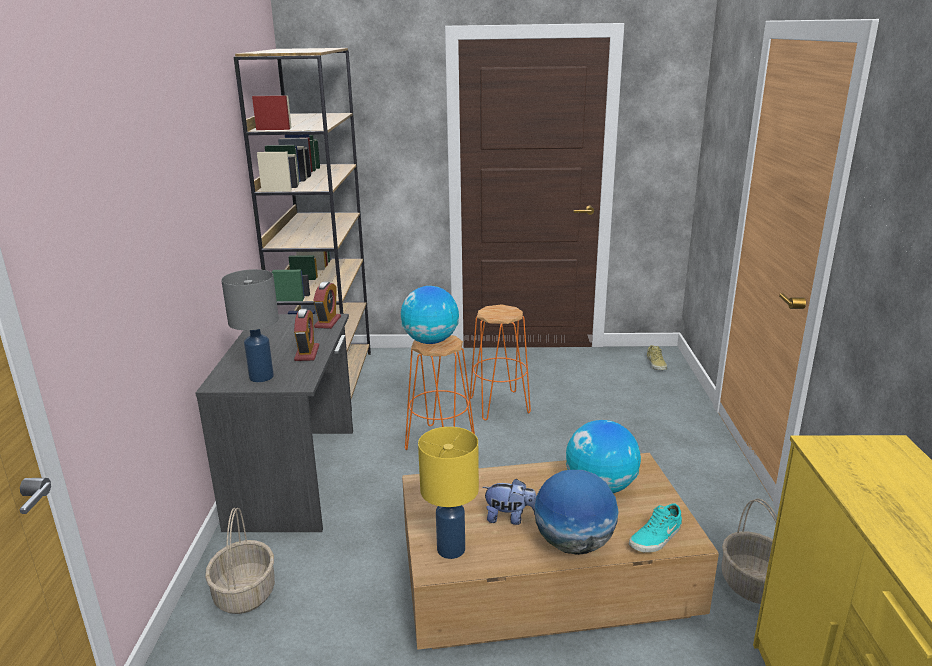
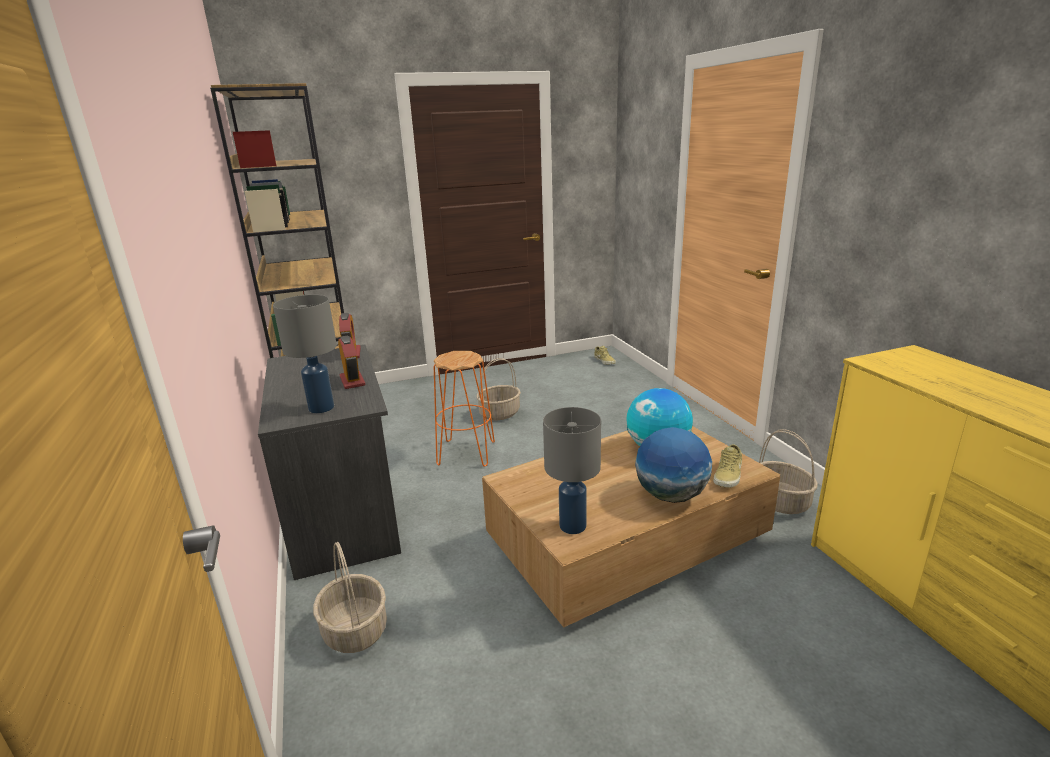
camera: 20 degrees left, 0 degrees up
(430, 341) = (451, 358): globe -> none
(450, 549) = (572, 526): yellow table lamp -> grey table lamp
(500, 405) = (499, 413): orange stool -> basket
(510, 518) = (603, 488): plush toy -> none
(656, 538) = (729, 475): turquoise shoe -> beige shoe

